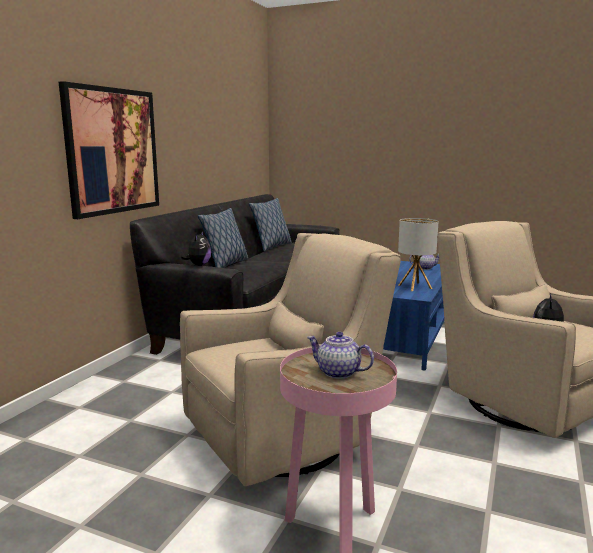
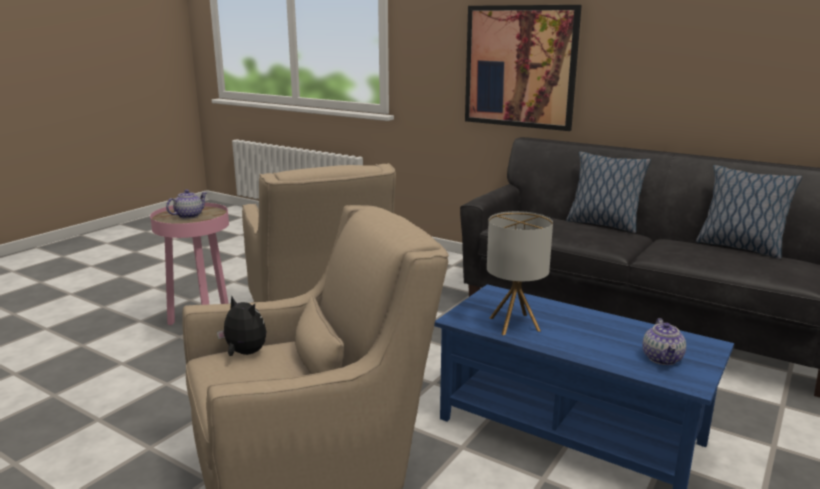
camera: 100 degrees right, 5 degrees up
(198, 265) = (495, 192): plush toy -> none

